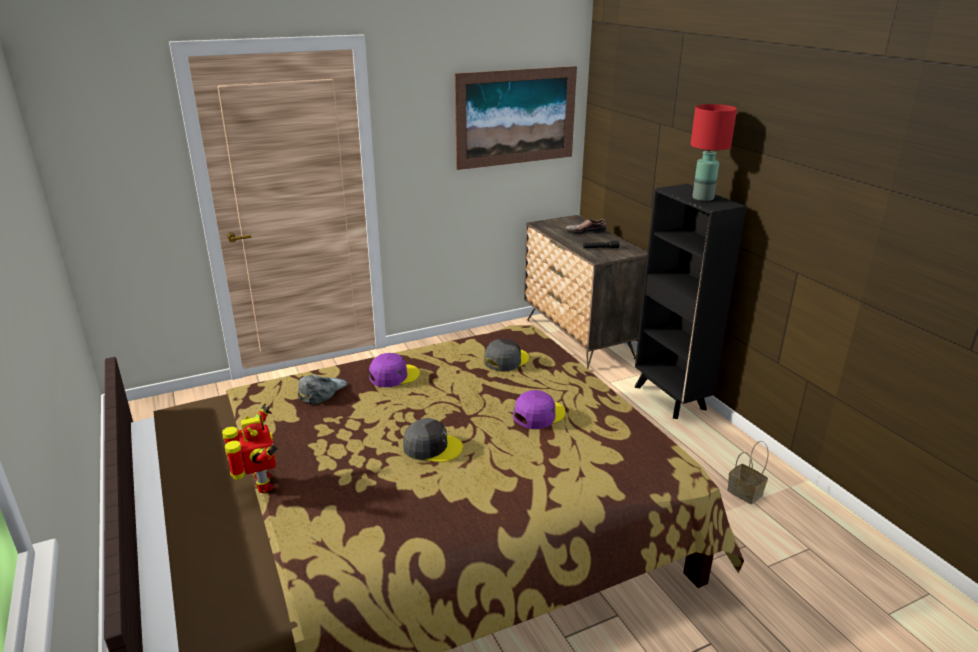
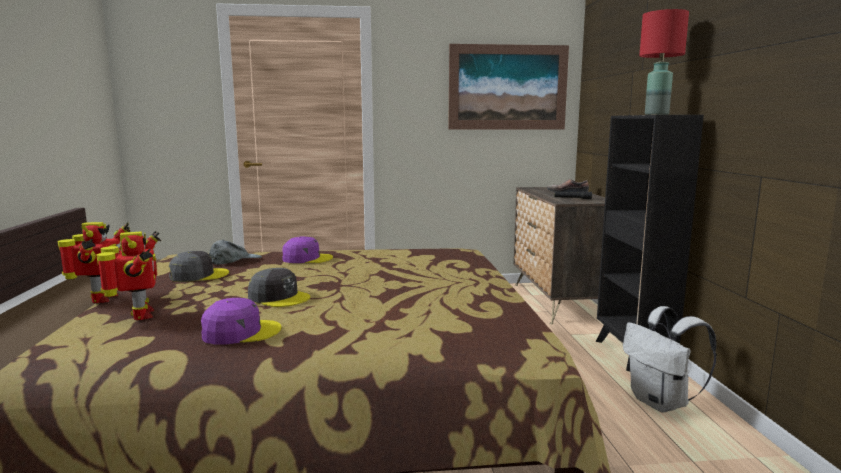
camera: 20 degrees right, 15 degrees down
(331, 501) = (139, 315): none -> toy robot
(506, 360) = (421, 260): grey cap -> grey cap (198, 275)
(538, 415) = (411, 292): purple cap -> purple cap (240, 332)
(712, 449) = (661, 403): none -> white backpack
(746, 493) = (687, 451): basket -> none

